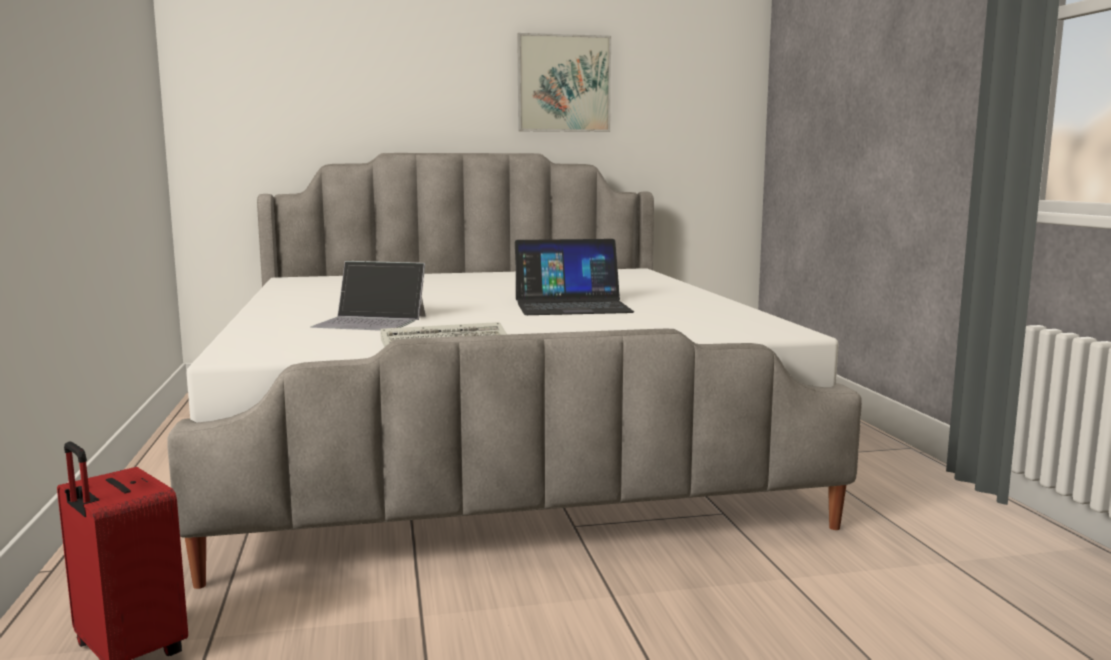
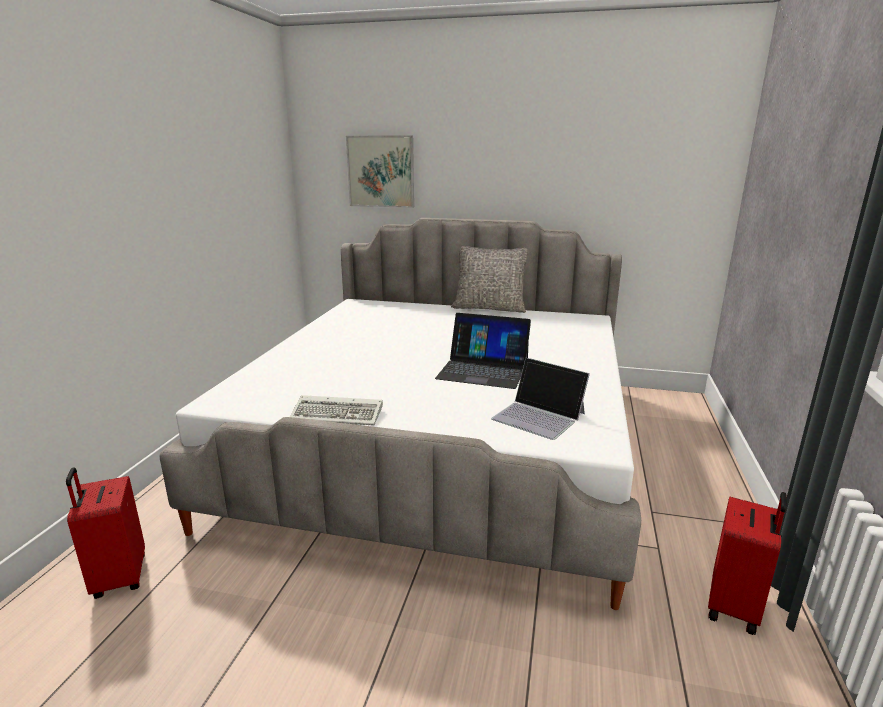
camera: 25 degrees right, 10 degrees up
(371, 321) = (332, 371): laptop -> laptop (539, 416)
(494, 272) = (489, 308): none -> grey pillow
(564, 83) = (560, 165): picture -> picture (381, 171)
(941, 504) = (735, 607): none -> red suitcase

